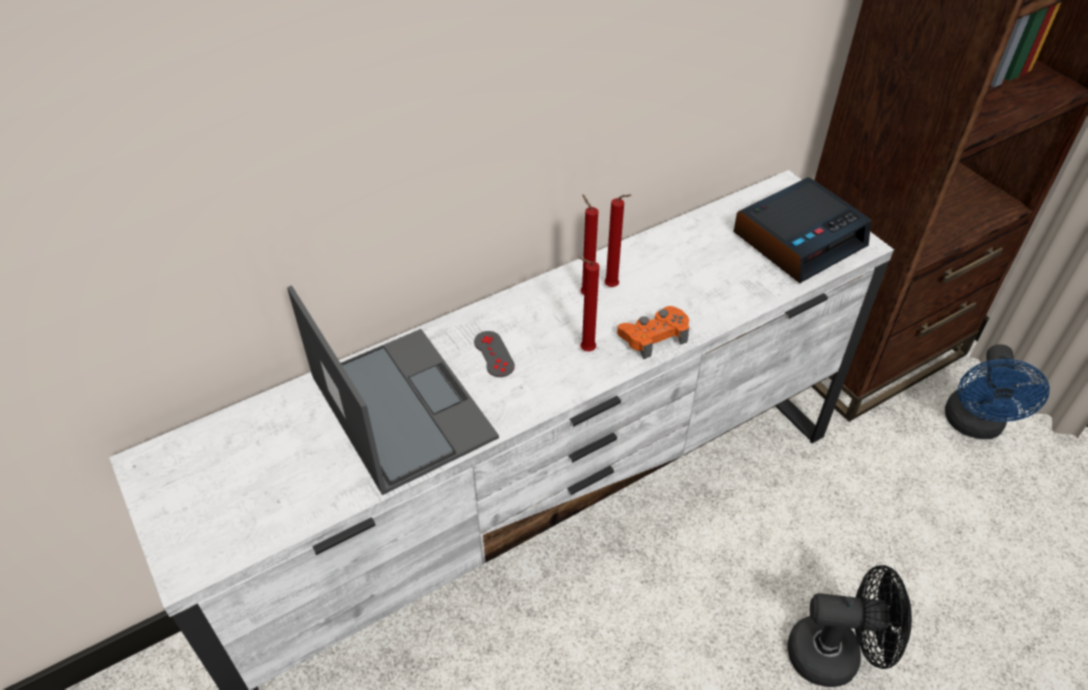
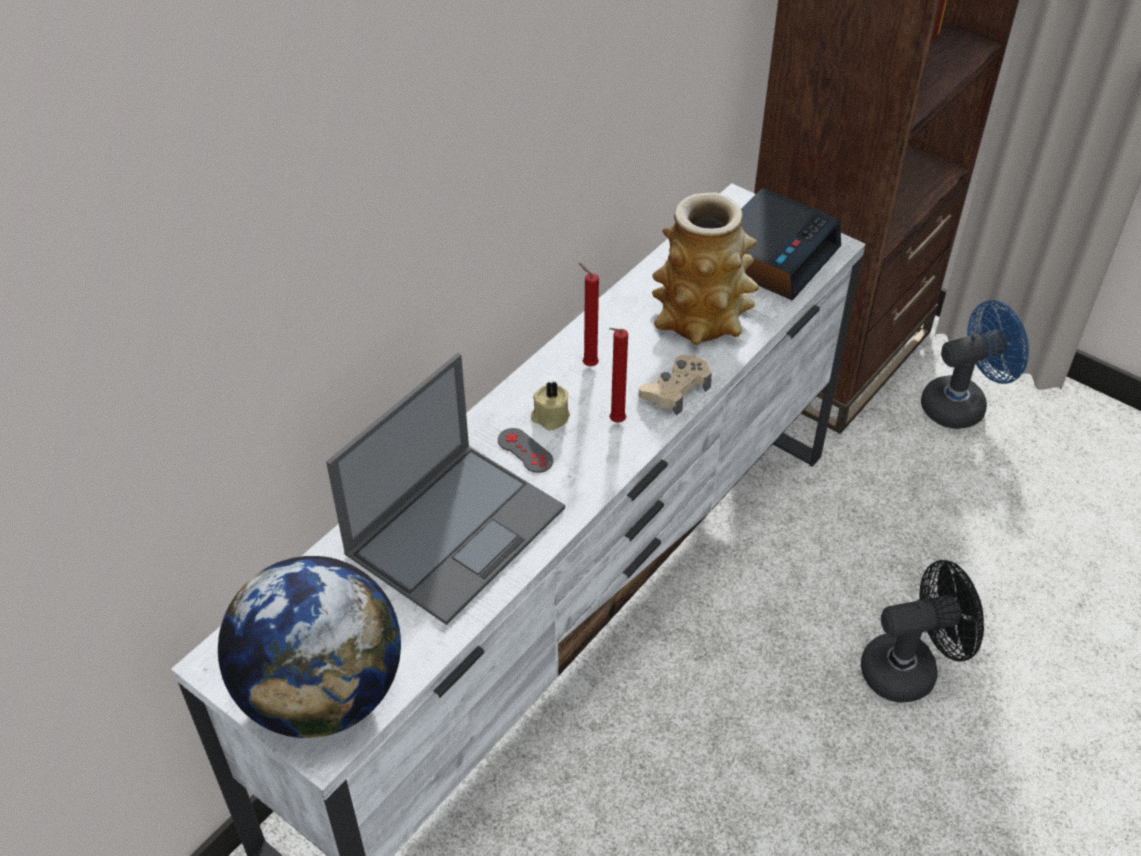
camera: 20 degrees left, 0 degrees up
(213, 518) = (323, 693): none -> globe
(400, 406) = (457, 529): laptop -> laptop turned 90 degrees clockwise
(530, 330) = (550, 417): none -> beige candle
(613, 287) = (612, 350): red candle -> none
(654, 336) = (675, 390): orange game controller -> beige game controller
(707, 279) = (701, 318): none -> vase
(974, 425) = (962, 404): blue fan -> blue fan turned 105 degrees counterclockwise

